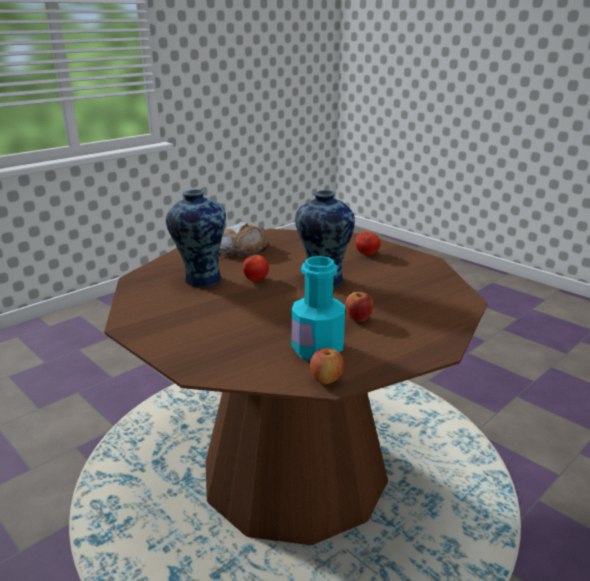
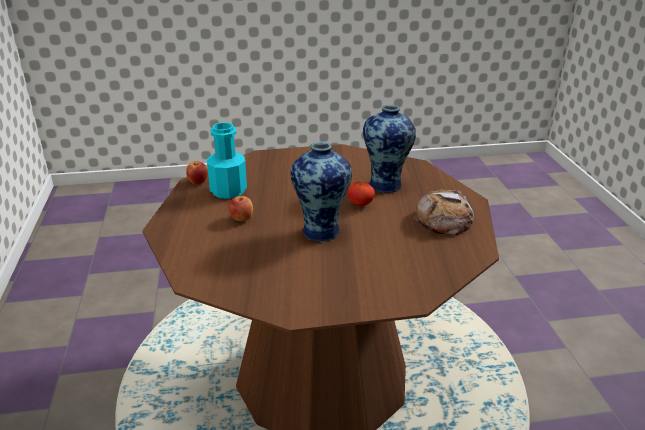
camera: 125 degrees right, 5 degrees up
(367, 254) = (356, 282): tomato -> none

